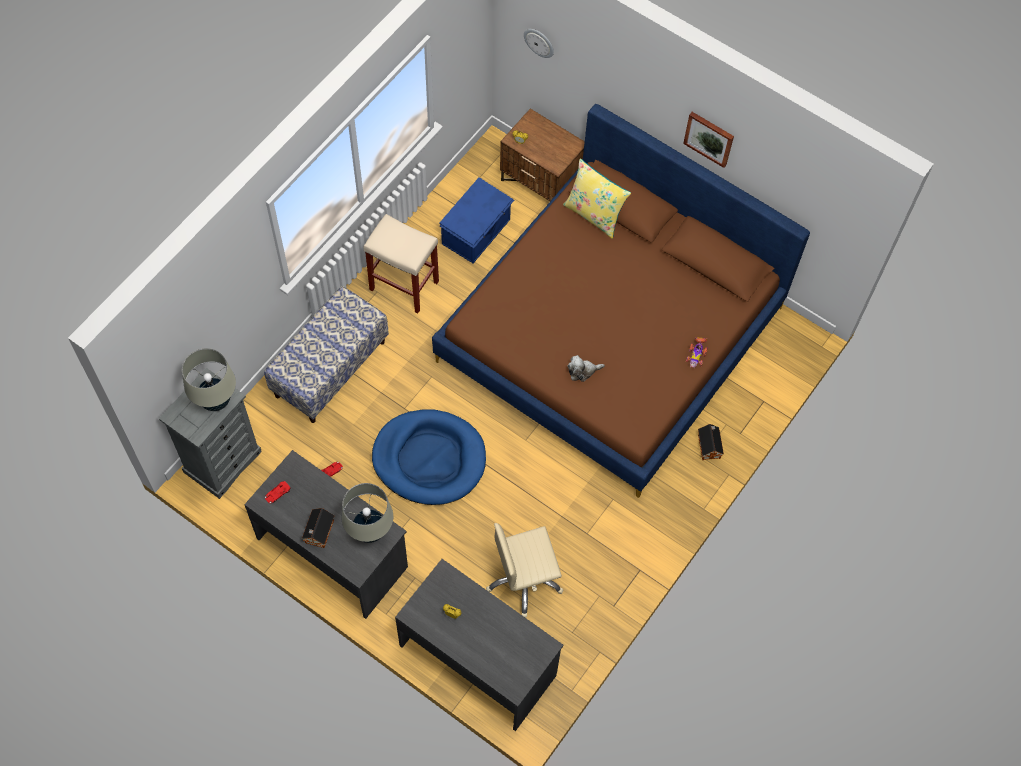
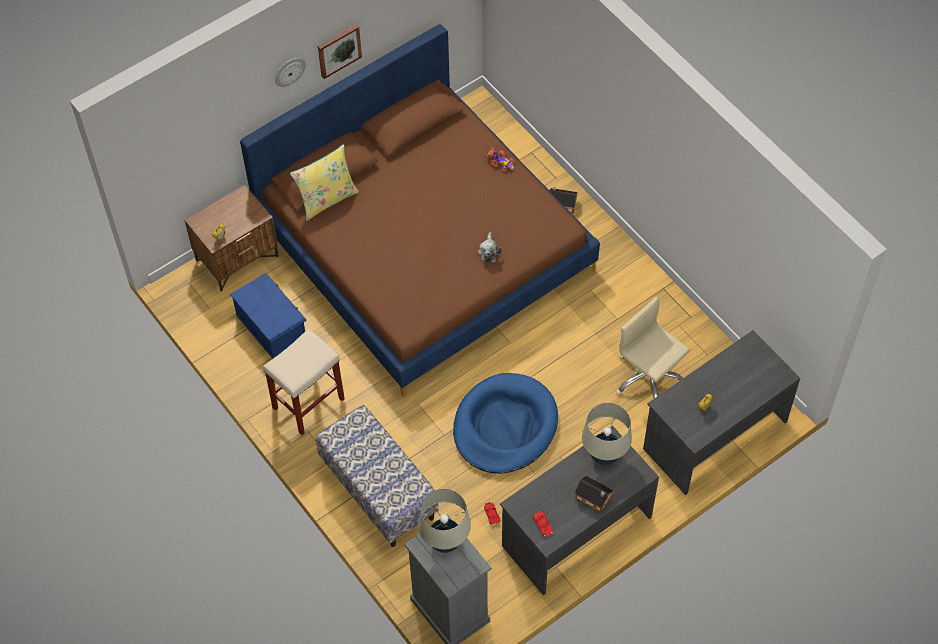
camera: 70 degrees left, 5 degrees down
(524, 580) = (648, 379): beige office chair -> beige office chair turned 135 degrees clockwise
(539, 42) = (171, 151): wall clock -> wall clock (289, 71)

